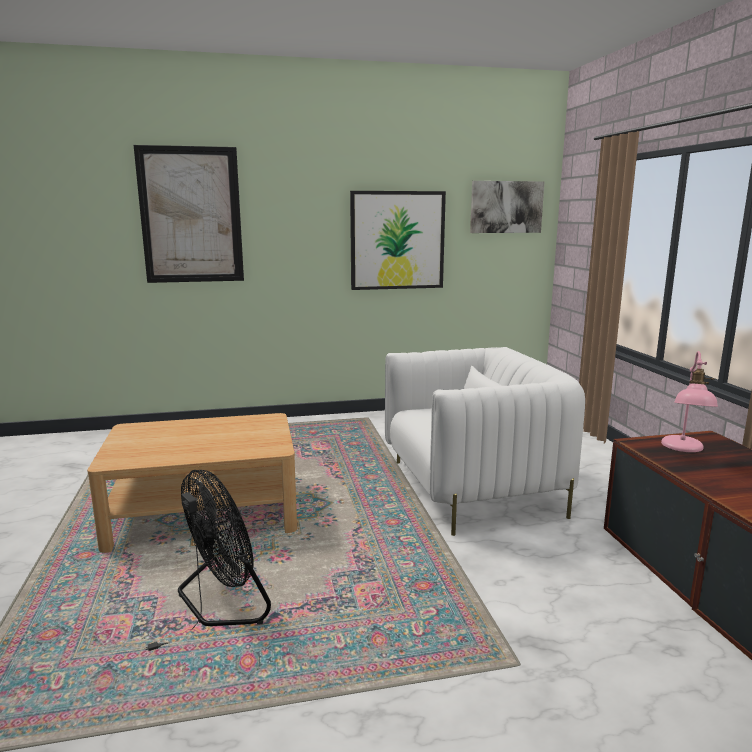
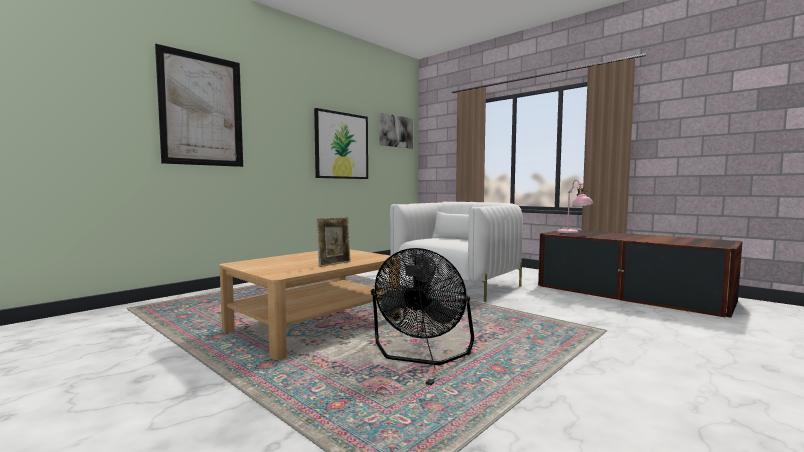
camera: 35 degrees left, 10 degrees down
(196, 453) = (334, 264): none -> picture frame

